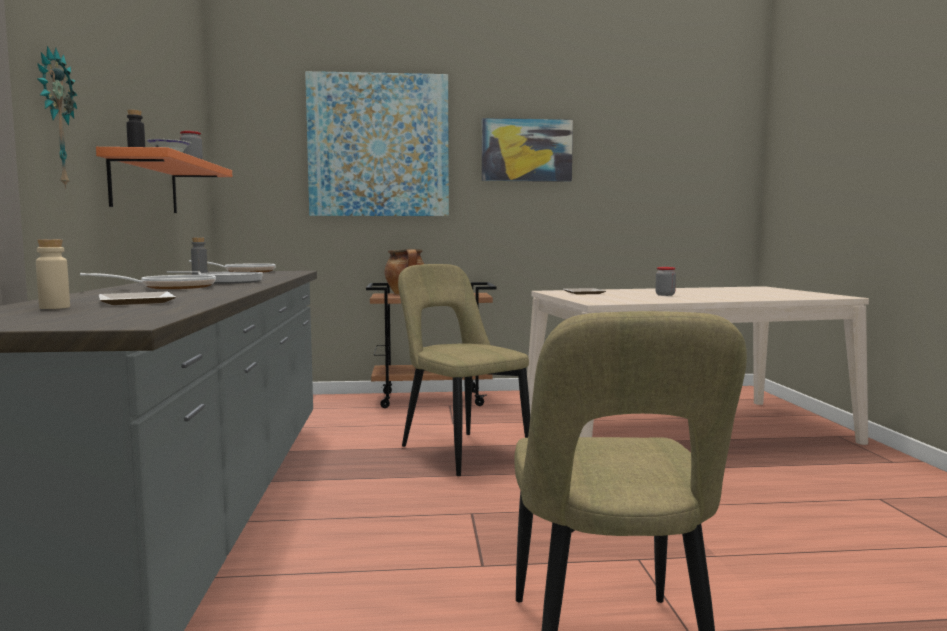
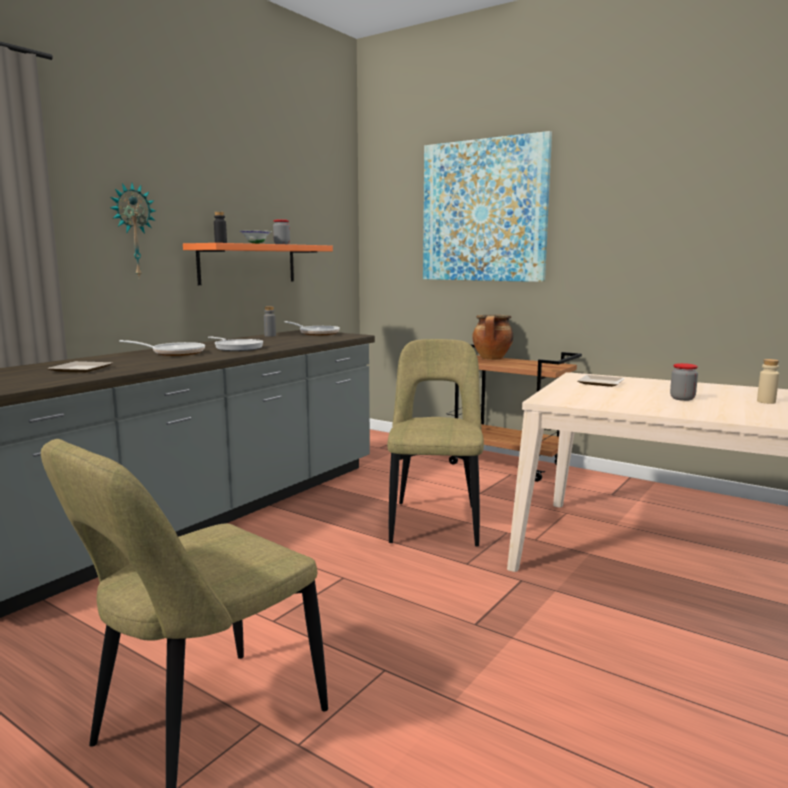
camera: 40 degrees right, 5 degrees up
(54, 307) = (30, 370): beige bottle -> beige bottle (766, 402)
(526, 150) = (633, 208): picture -> none

